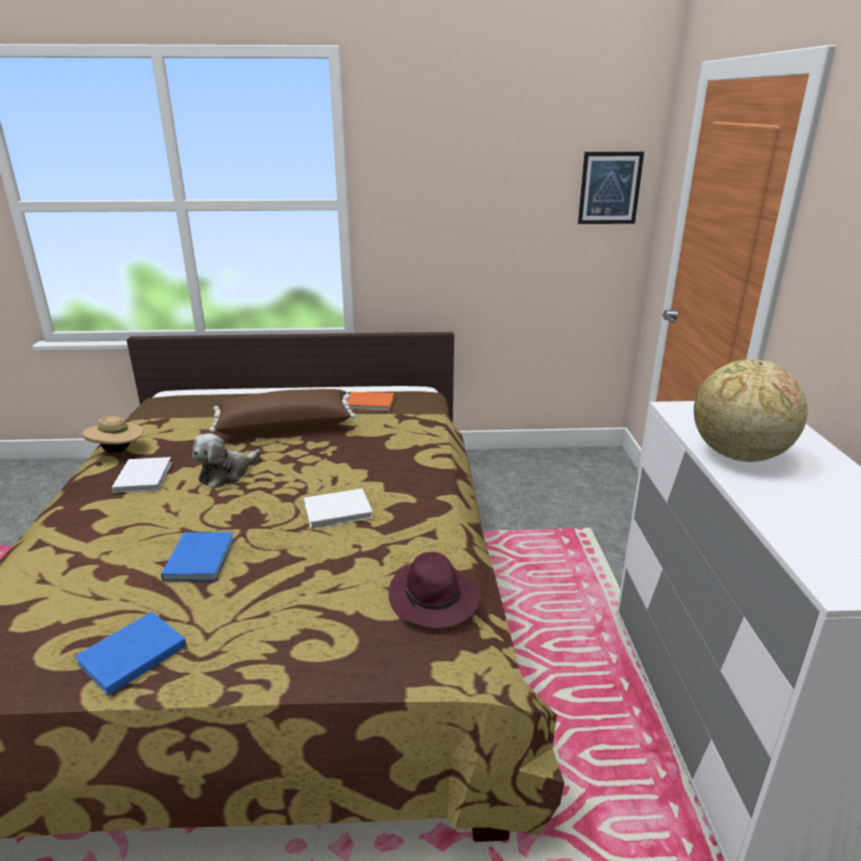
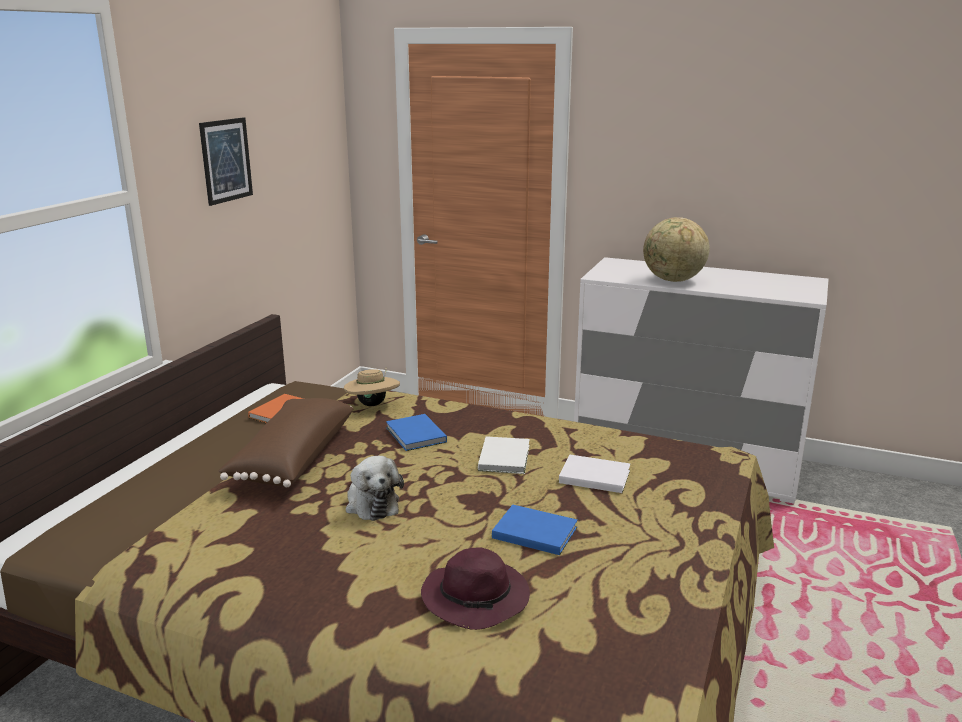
camera: 65 degrees left, 5 degrees down
(118, 451) = (215, 575): beige hat -> beige hat (372, 404)
(129, 655) = (664, 578): blue book -> blue book (415, 435)
(145, 476) = (319, 556): white book -> white book (593, 476)
(434, 599) = (655, 445): purple hat -> purple hat (477, 598)
(610, 188) = (322, 140): picture -> picture (226, 160)

